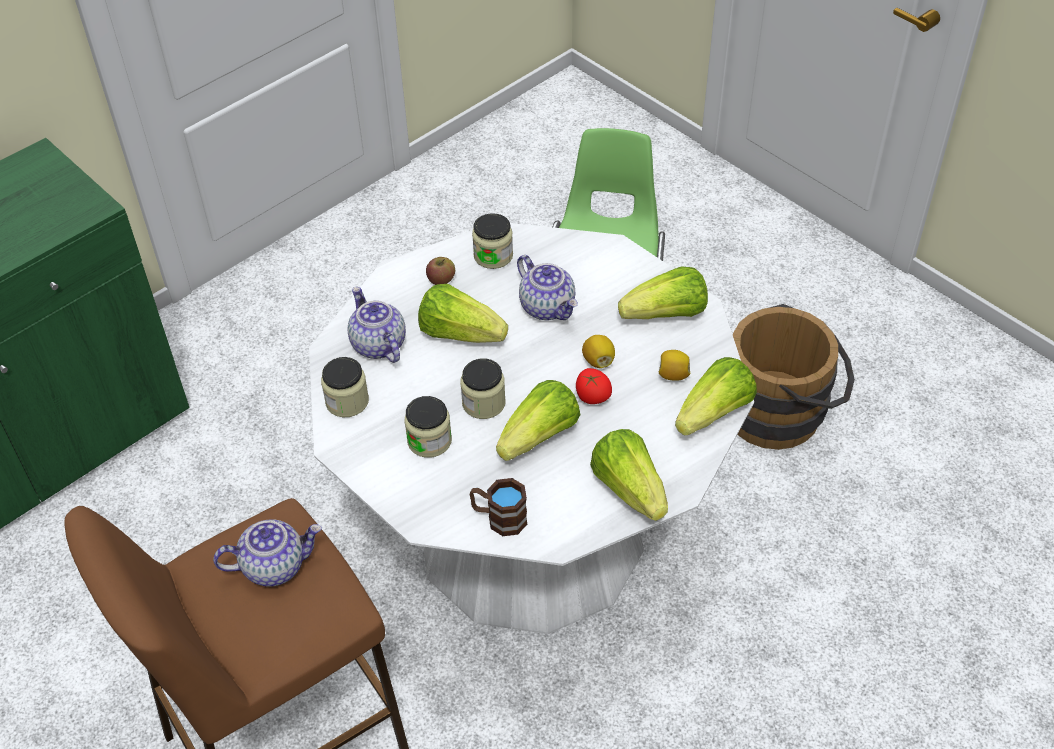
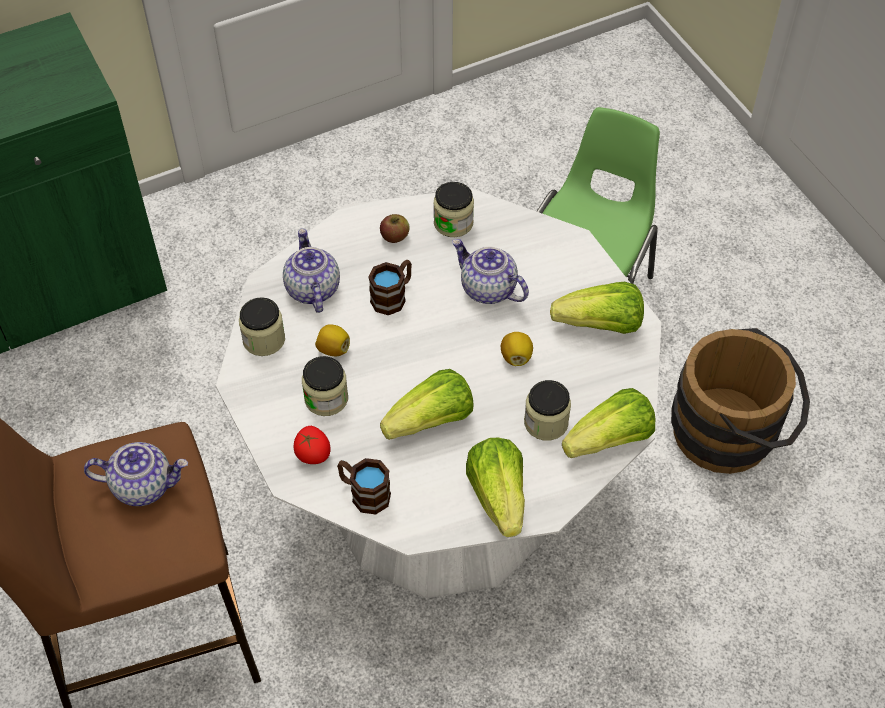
camera: 15 degrees right, 5 degrees up
(460, 333) = (393, 296): lettuce -> brown mug
(483, 403) = (390, 373): jar -> jar (546, 422)
(548, 307) = (487, 289): teapot -> teapot turned 150 degrees clockwise
(592, 396) = (496, 392): tomato -> tomato (313, 454)
(673, 375) = (584, 390): lemon -> lemon (333, 349)

